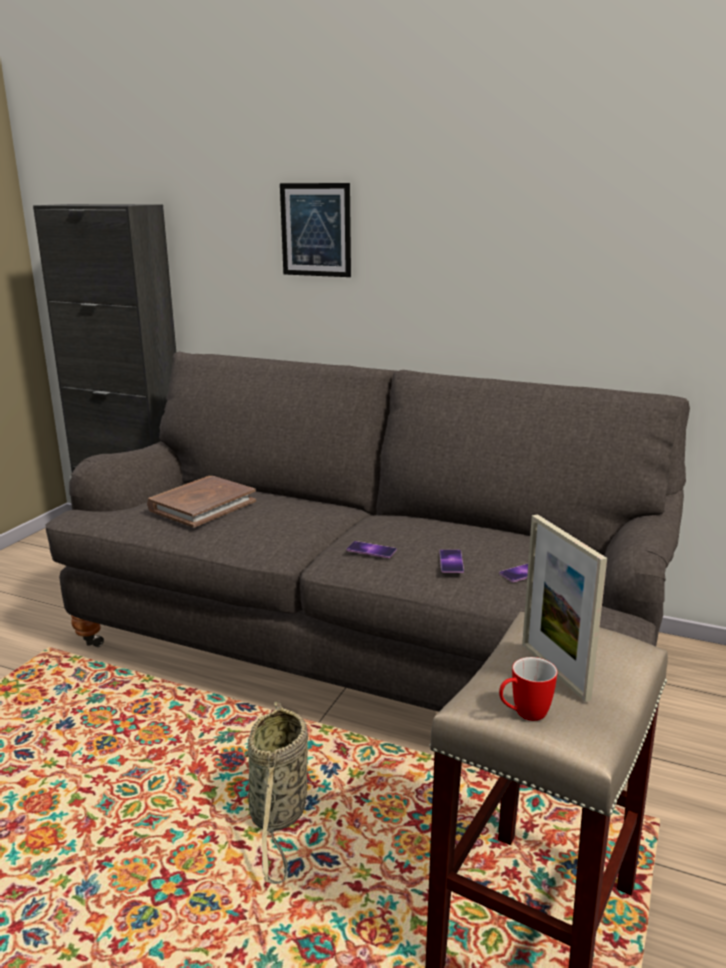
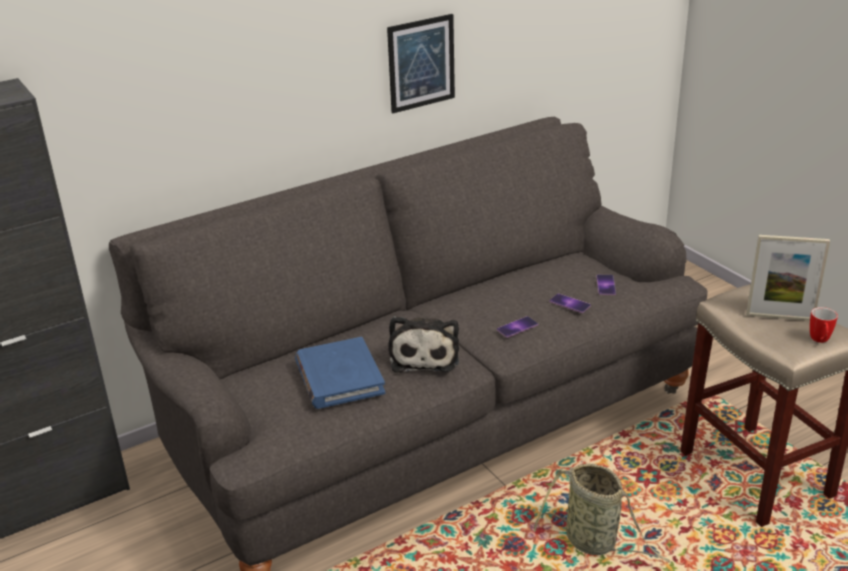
camera: 55 degrees left, 10 degrees up
(202, 505) = (339, 377): brown book -> blue book
(274, 527) = (424, 355): none -> plush toy
(316, 230) = (229, 61): picture -> picture (421, 63)

